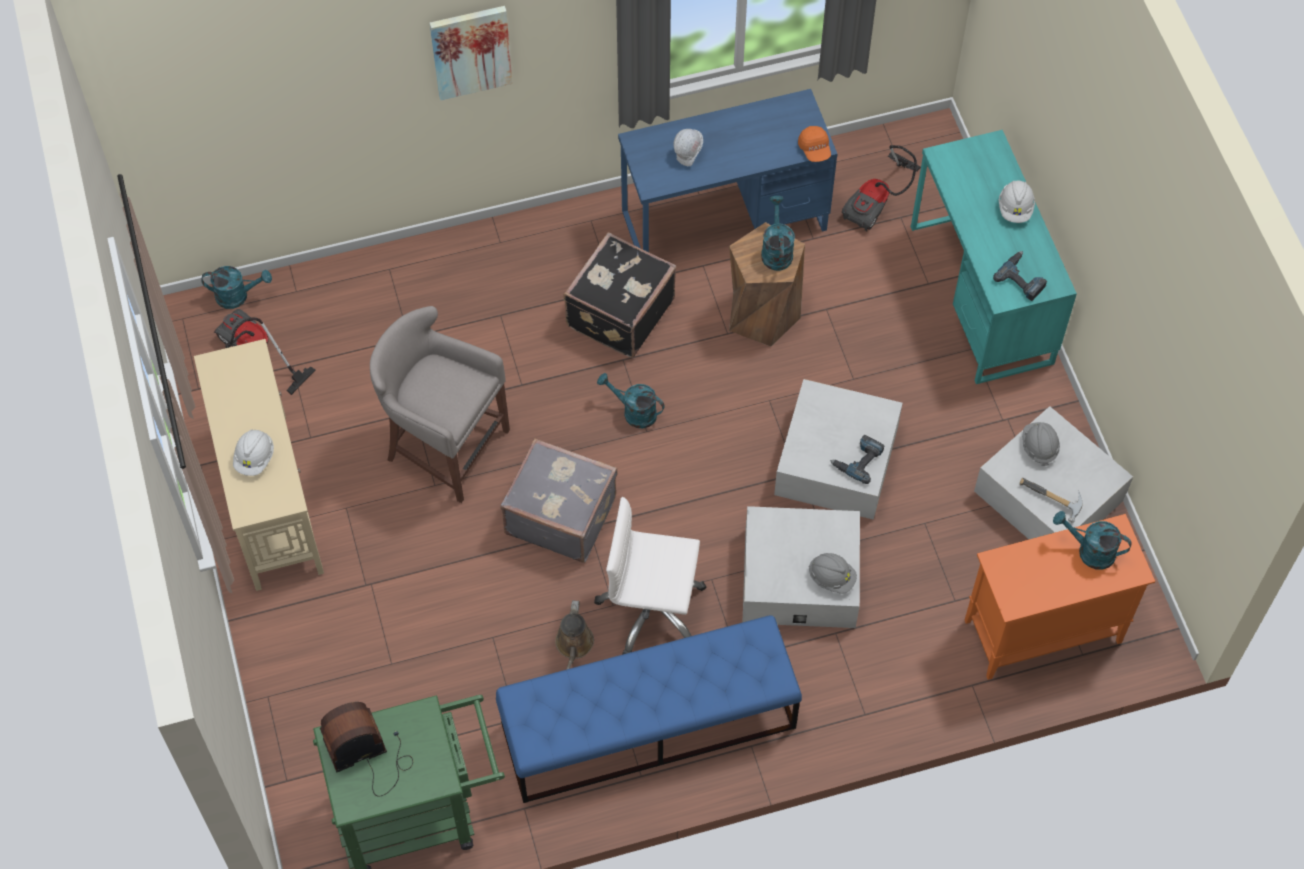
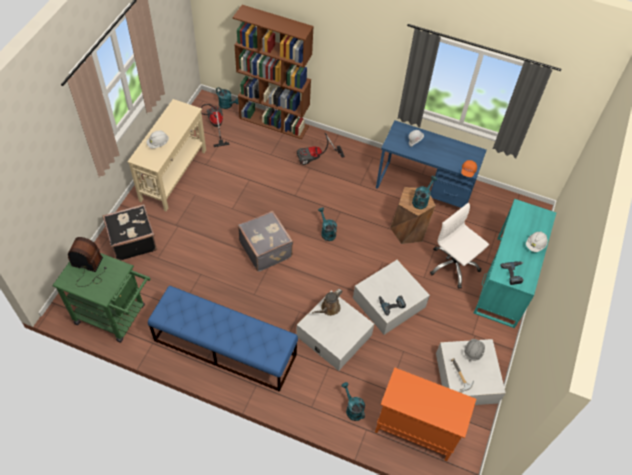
camera: 35 degrees right, 5 degrees down
(357, 270) = (274, 122): none -> brown bookcase
(444, 445) = (248, 197): grey stool -> none
(471, 51) = (345, 41): picture -> none
(574, 645) = (226, 298): brown watering can -> brown watering can (329, 308)
(618, 312) = (353, 194): black suitcase -> black suitcase (132, 241)
(652, 610) = (266, 306): white office chair -> white office chair (453, 265)
(831, 578) = (339, 341): grey hard hat -> none
(878, 201) = (492, 220): vacuum cleaner -> vacuum cleaner (316, 158)
(1089, 551) = (445, 402): turquoise watering can -> turquoise watering can (352, 409)

